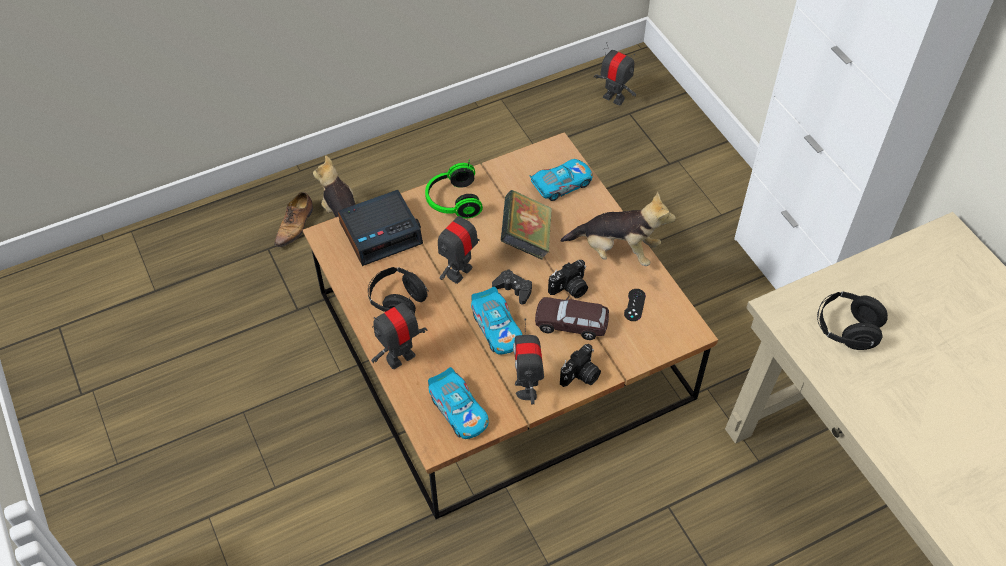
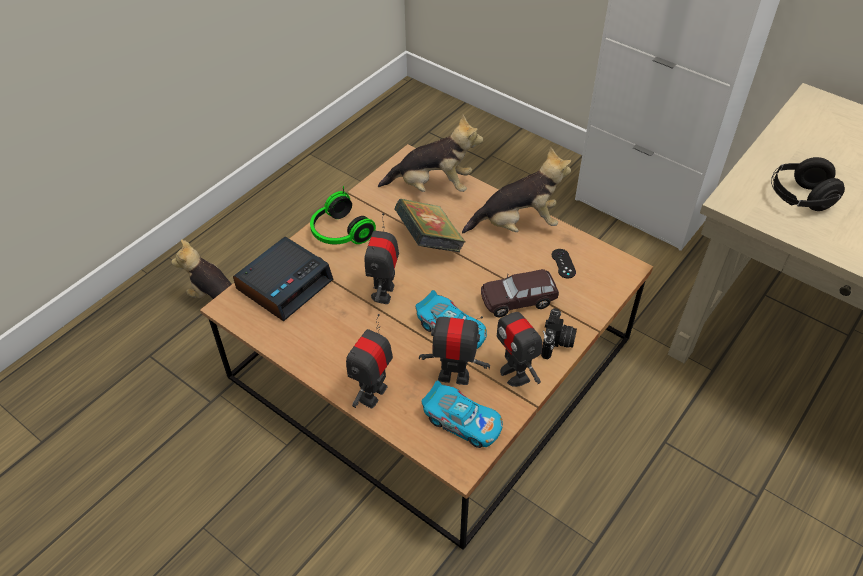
camera: 25 degrees left, 5 degrees down
(295, 225) = (168, 324): shoe -> none
(397, 301) = (338, 341): black headphones -> none
(513, 289) = (445, 289): black game controller -> none
(561, 184) = (432, 186): toy car -> plush toy
(570, 289) = (497, 270): camera -> none
(614, 98) = (408, 124): toy robot -> toy robot (454, 376)

